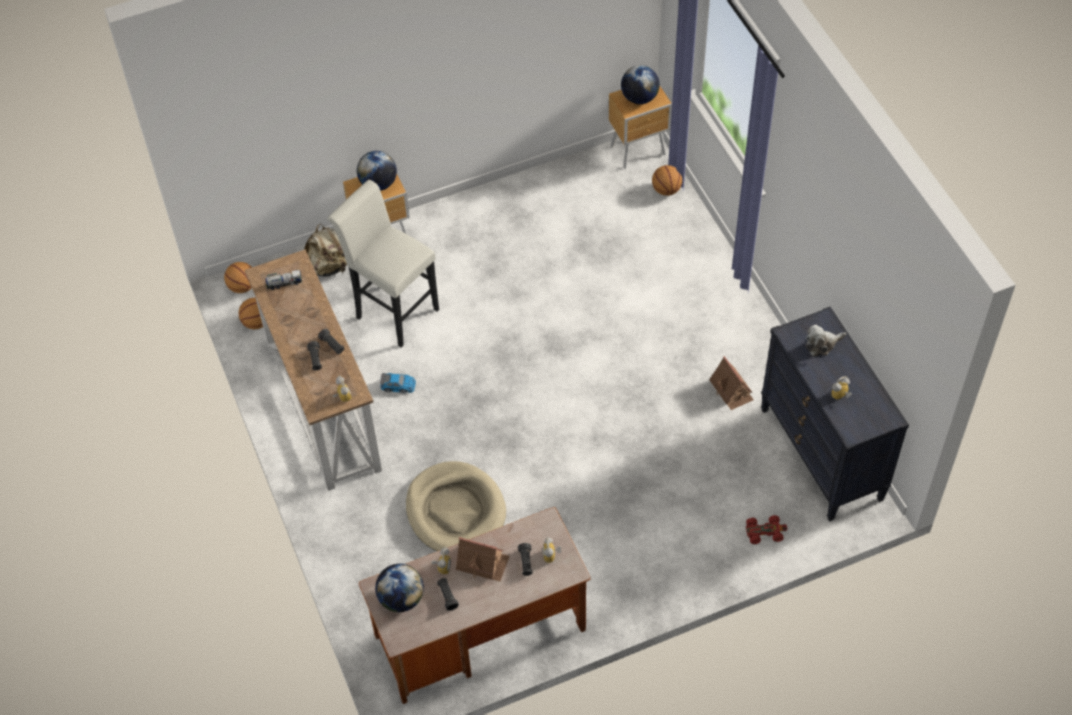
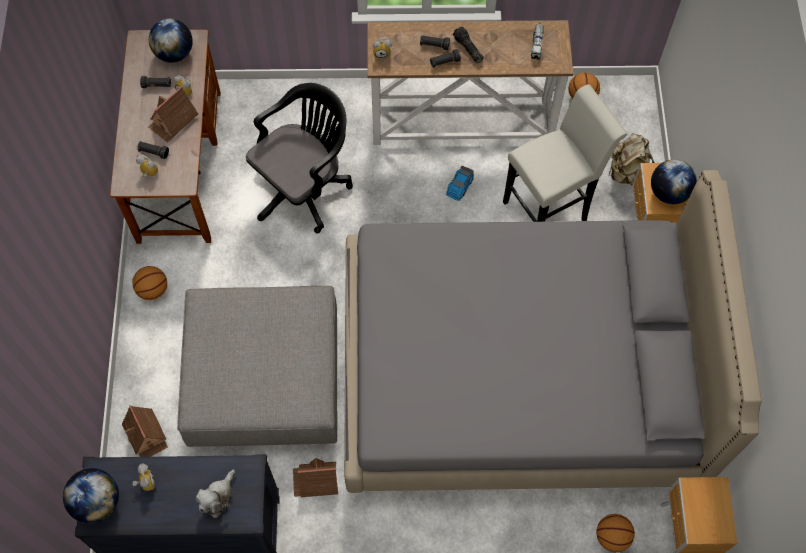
camera: 110 degrees right, 10 degrees up
(242, 287) = (629, 96): basketball -> basketball (153, 289)
(309, 333) = (467, 49): none -> flashlight
(455, 510) = (304, 187): beige dog bed -> black office chair
(563, 286) = (518, 373): none -> grey bed
(639, 98) = (708, 509): globe -> globe (97, 502)
(663, 464) = (264, 376): none -> grey ottoman
(765, 532) = (146, 435): red toy car -> toy house
(822, 344) = (218, 497): plush toy -> plush toy turned 150 degrees counterclockwise

